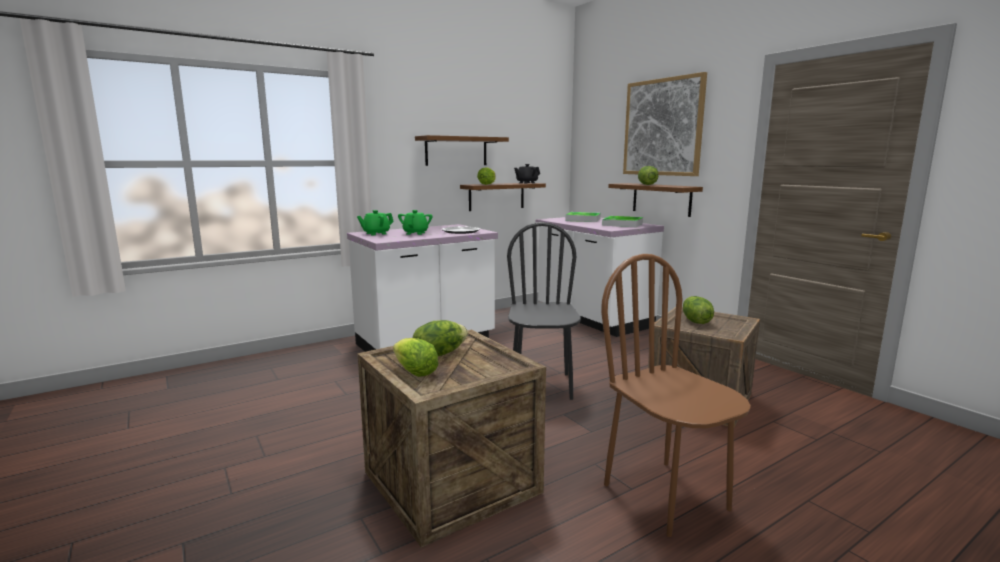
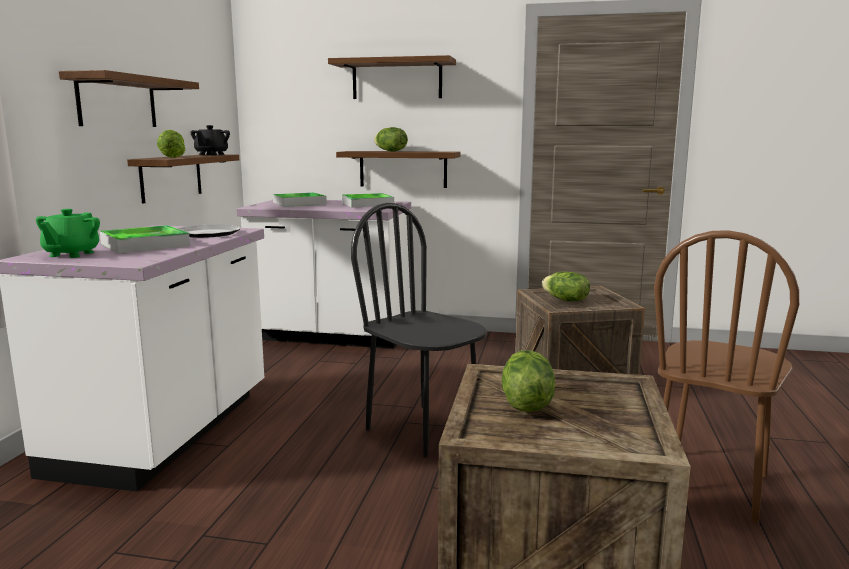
camera: 45 degrees left, 0 degrees up
(414, 372) = (574, 435): lettuce -> none
(415, 233) = (145, 244): green teapot -> tray
(662, 127) = (397, 79): picture -> shelf
(666, 496) = (710, 484): brown chair -> brown chair turned 75 degrees counterclockwise

